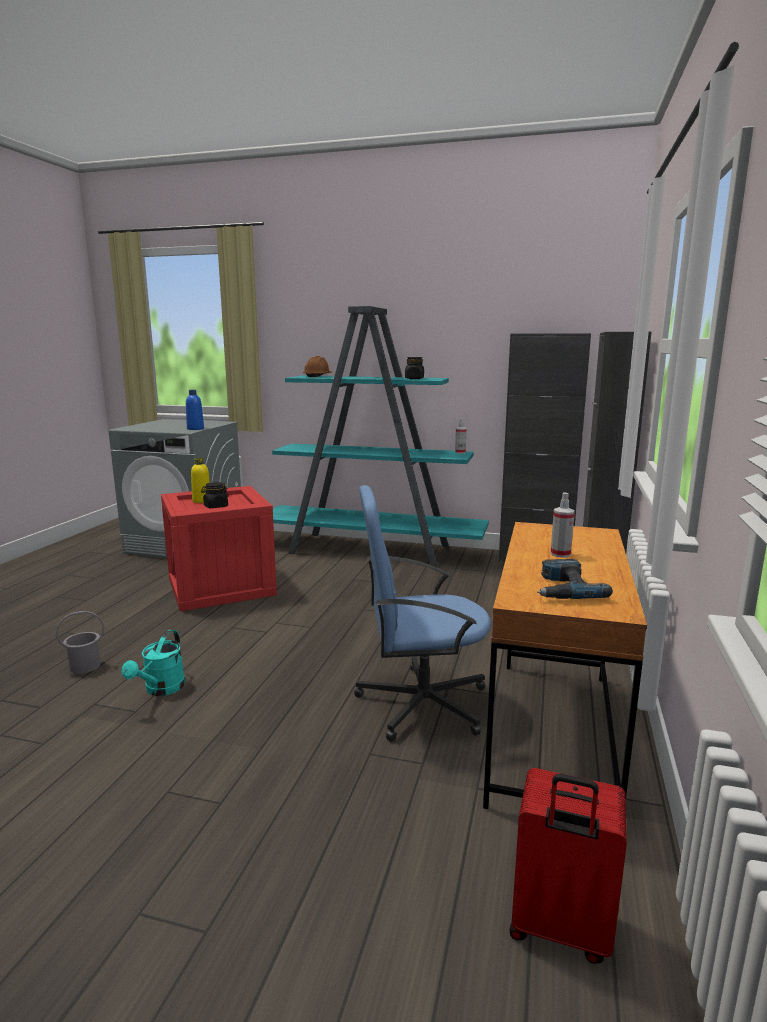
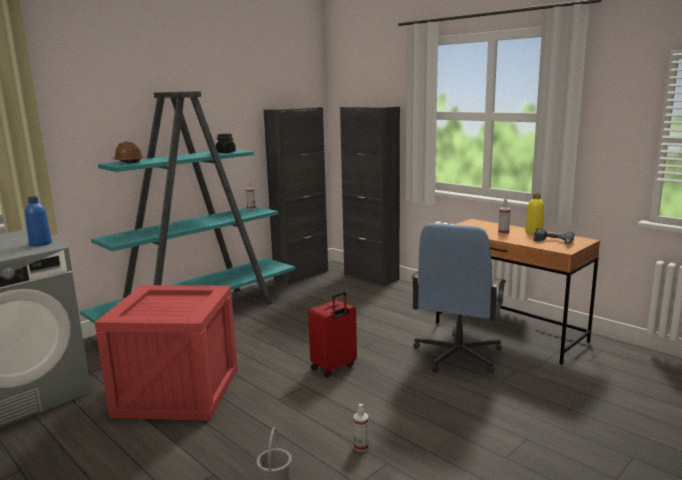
camera: 60 degrees left, 0 degrees up
(161, 689) = (361, 447): turquoise watering can -> spray bottle
(202, 501) = (147, 310): yellow bottle -> yellow bottle (534, 232)
(215, 507) = (181, 307): black jar -> none
(559, 929) = (641, 371): red suitcase -> red suitcase (334, 367)

